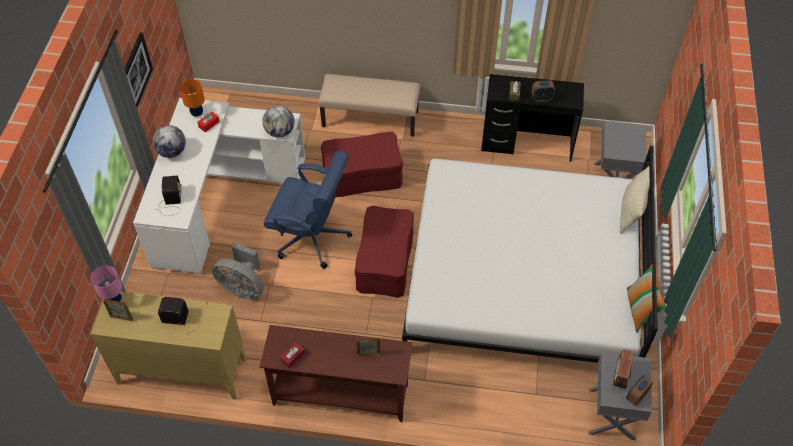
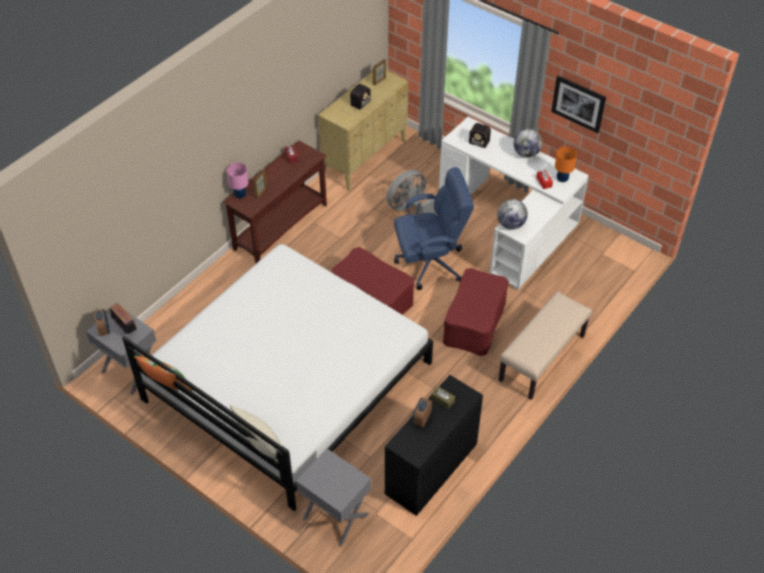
camera: 120 degrees right, 5 degrees down
(114, 299) = (397, 81): pink table lamp -> pink table lamp (240, 195)
(311, 237) = (430, 264): blue office chair -> blue office chair turned 150 degrees counterclockwise

